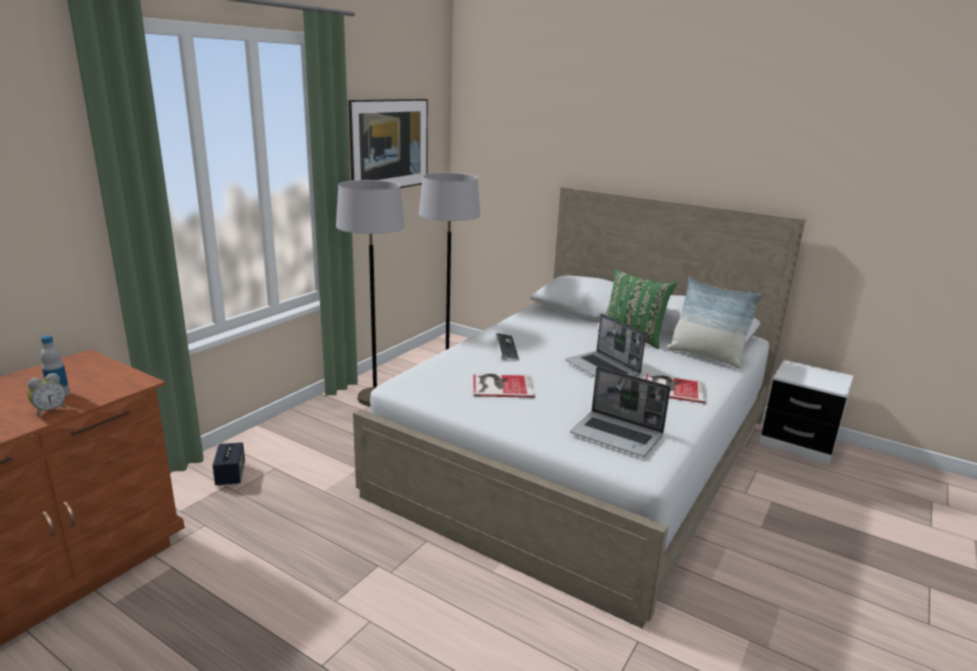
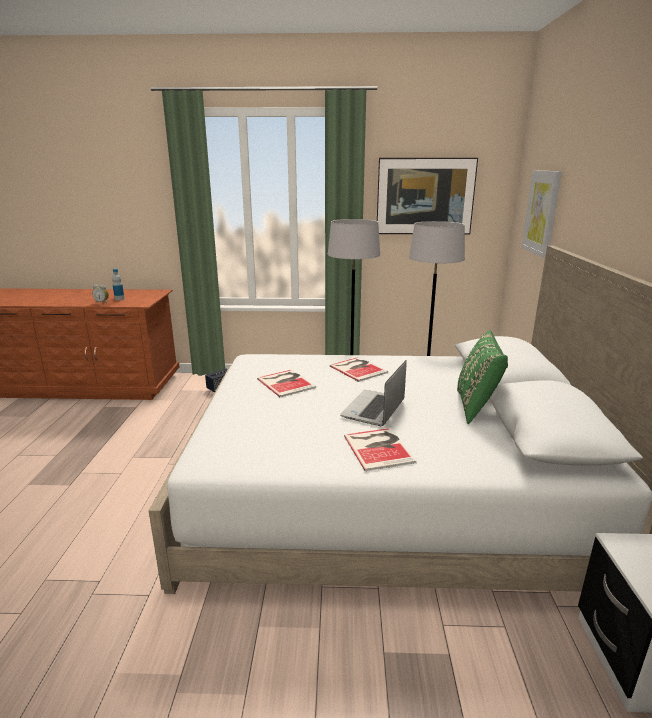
camera: 60 degrees right, 0 degrees up
(507, 348) = (358, 368): keyboard -> book
(521, 156) = (541, 212): none -> picture
(618, 435) = (247, 441): laptop -> none
(706, 356) = (495, 452): pillow -> none

